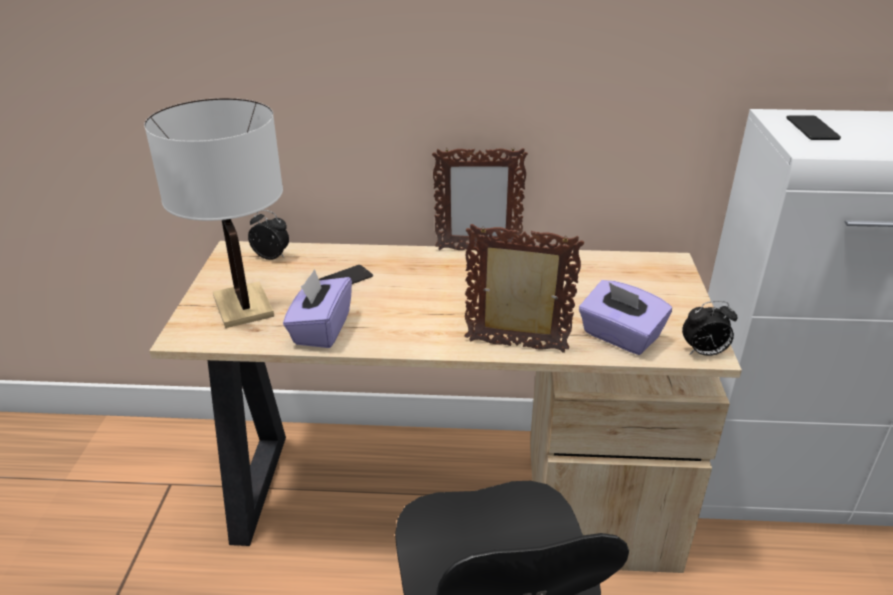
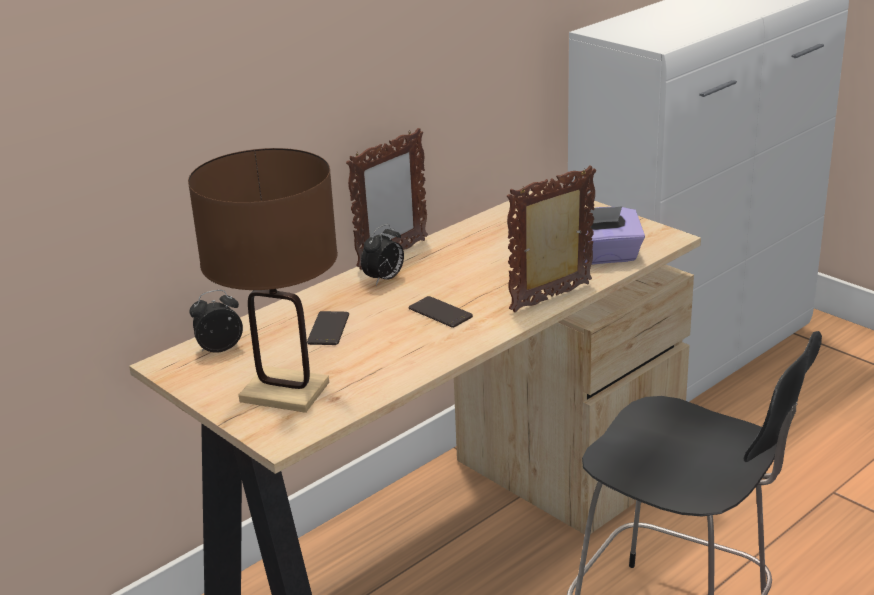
camera: 45 degrees left, 5 degrees down
(243, 307) = (285, 392): white table lamp -> brown table lamp
(321, 329) = (389, 367): purple tissue box -> none
(703, 353) = (666, 239): alarm clock -> alarm clock (384, 279)
(812, 129) = (634, 32): phone -> phone (440, 313)

